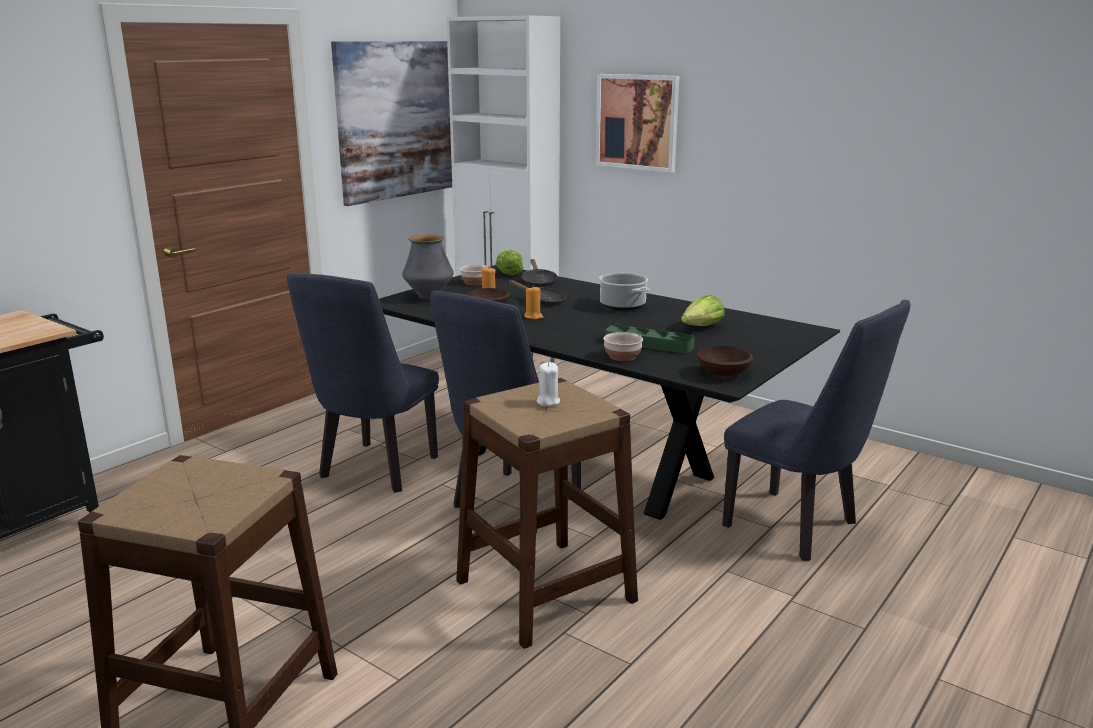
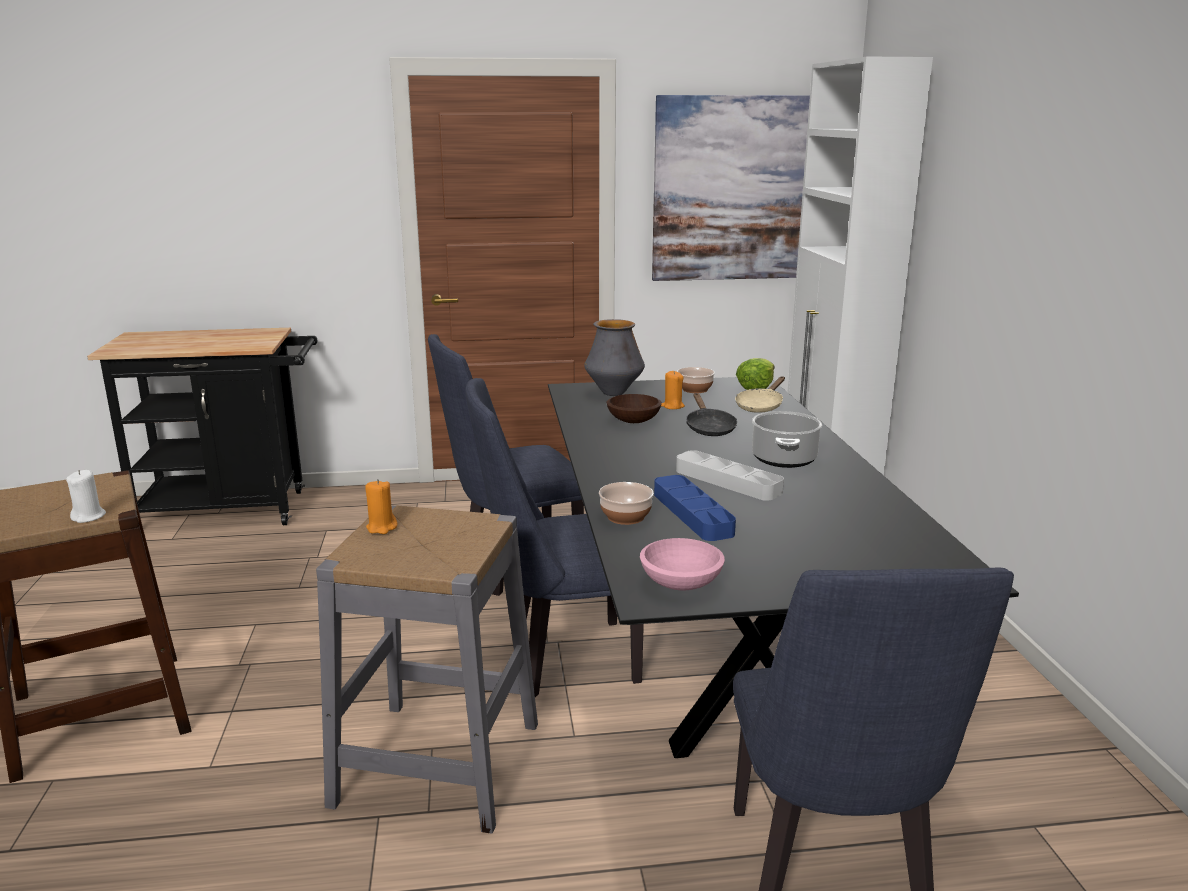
camera: 45 degrees right, 0 degrees up
(533, 316) = (655, 442): orange candle -> orange candle (382, 527)
(538, 282) = (760, 406): black frying pan -> beige frying pan
(545, 590) = (438, 762): brown stool -> grey stool
(548, 401) = (440, 536): white candle -> white candle (89, 517)
(624, 324) = (727, 481): none -> grey tray
(637, 122) = (988, 210): picture -> none
(649, 344) = (692, 513): green tray -> blue tray
(702, 327) = (812, 516): lettuce -> none
(722, 373) = (680, 582): brown bowl -> pink bowl

